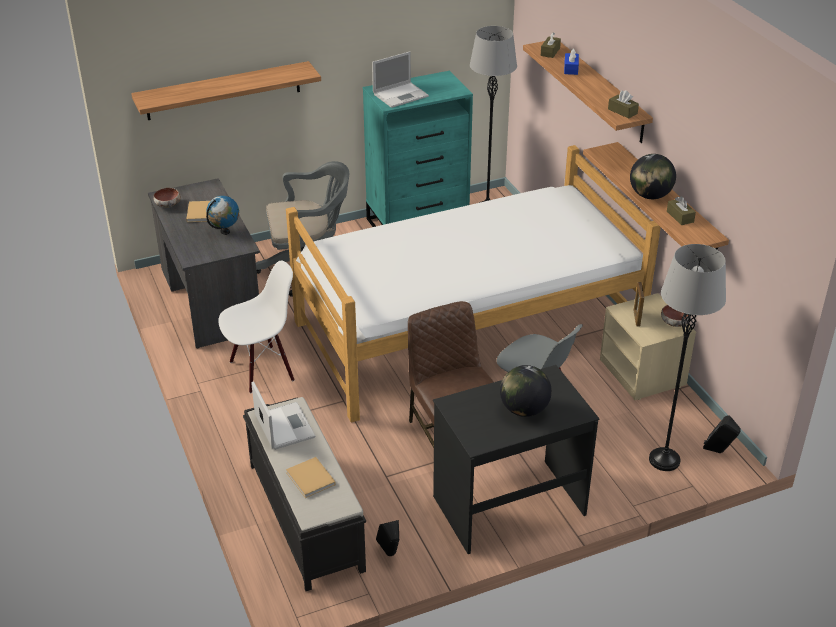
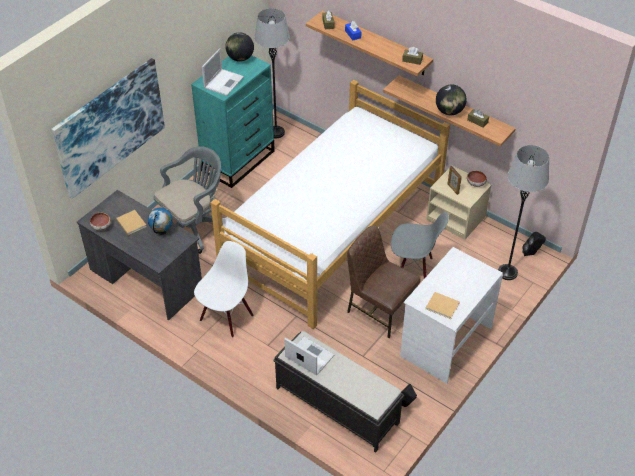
camera: 30 degrees left, 10 degrees up
(223, 91) = (110, 127): shelf -> picture
(311, 479) = (355, 384): beige book -> beige book (443, 306)
(508, 504) = (445, 341): black desk -> white desk
(524, 410) = (459, 285): globe -> globe (240, 58)

